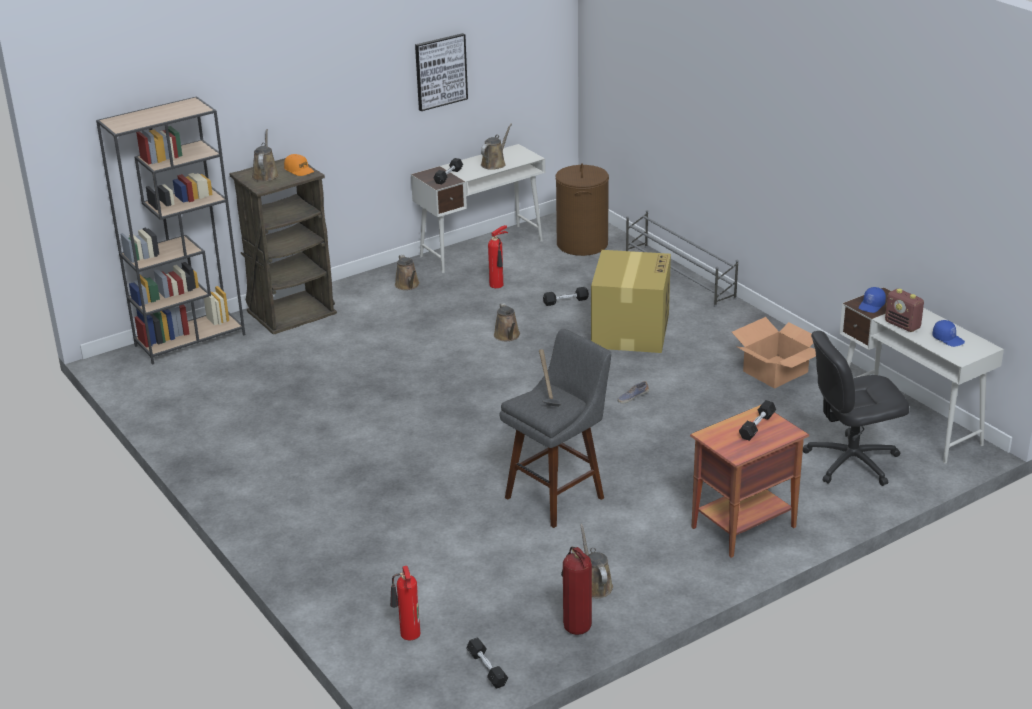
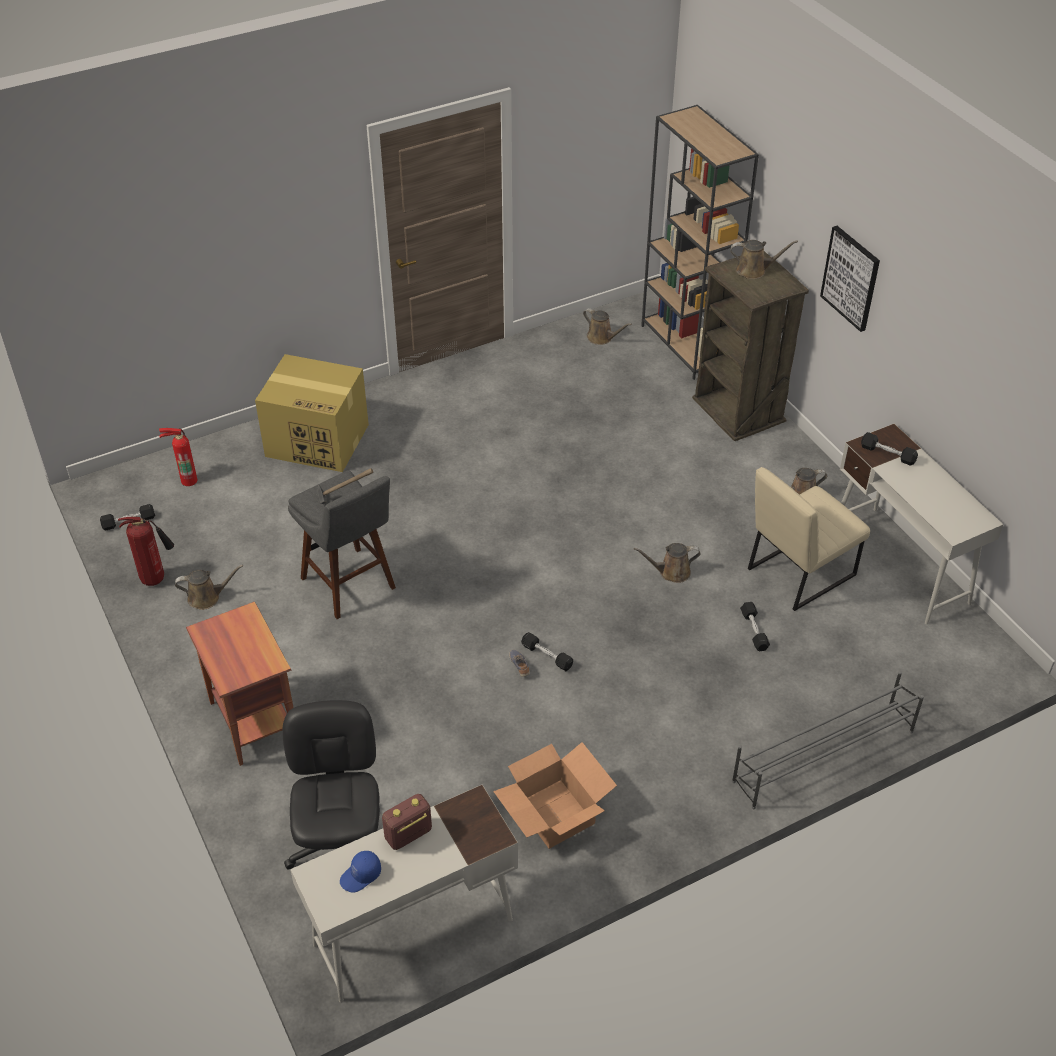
camera: 95 degrees right, 15 degrees up
(299, 170) = (764, 291): orange cap -> none
(440, 71) = (956, 355): picture -> picture (851, 278)
(494, 163) = (930, 497): brown watering can -> brown watering can (602, 338)
(498, 285) = (798, 572): fire extinguisher -> beige chair
(582, 244) = (917, 663): brown laundry basket -> none
(630, 330) = (675, 684): cardboard box -> cardboard box (318, 440)
(757, 426) = (248, 655): black dumbbell -> black dumbbell (547, 656)
(872, 306) = (467, 814): blue cap -> none

